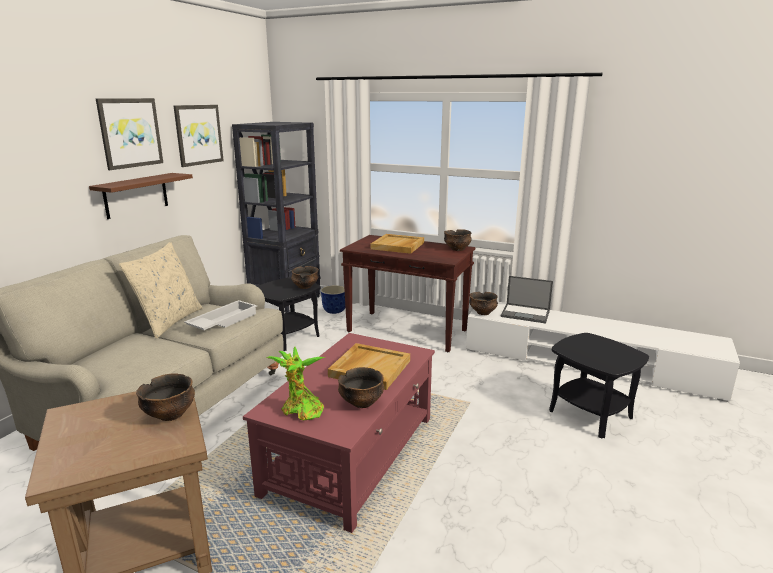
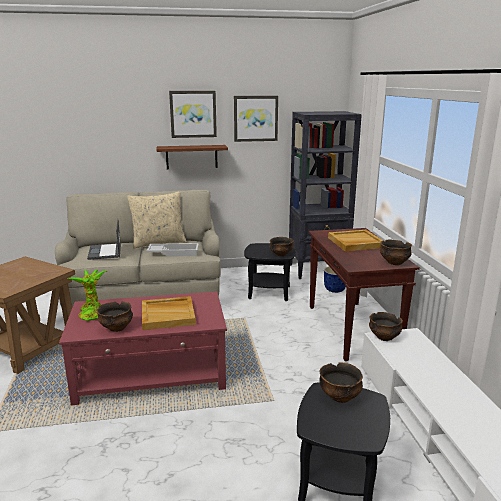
camera: 55 degrees right, 0 degrees up
(170, 415) = (33, 279): bowl -> bowl (340, 396)
(526, 313) = (423, 360): laptop -> laptop (105, 252)

